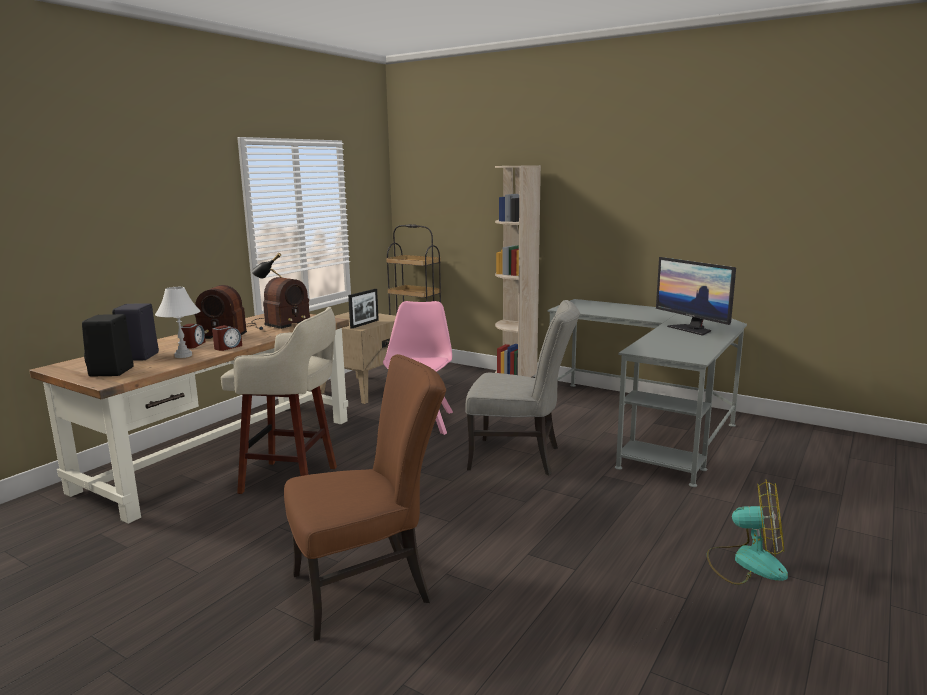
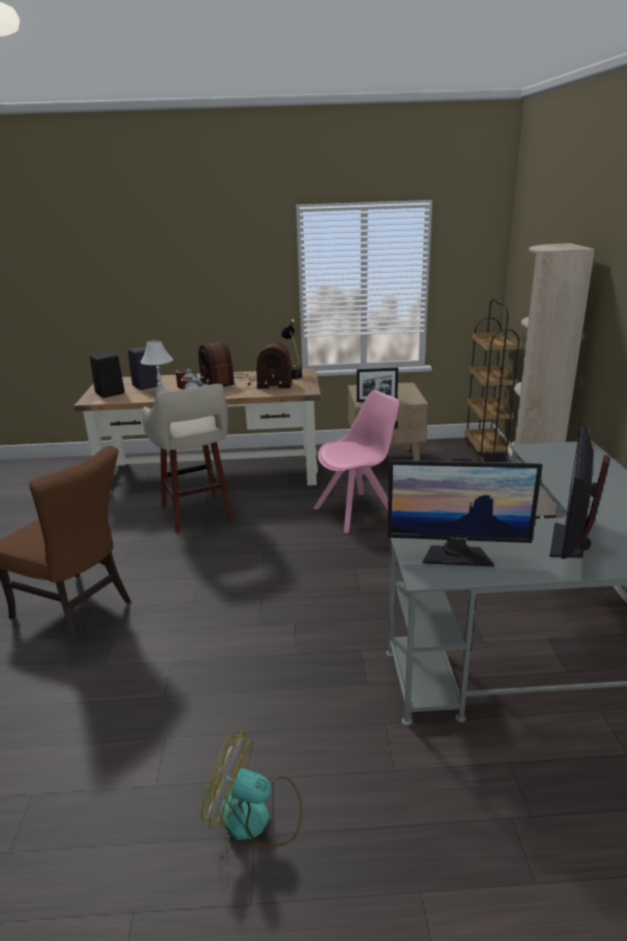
camera: 55 degrees right, 10 degrees up
(520, 457) = (345, 588): grey chair -> none
(677, 348) = (456, 555): none -> monitor
(746, 562) = (256, 816): fan -> fan turned 120 degrees clockwise

